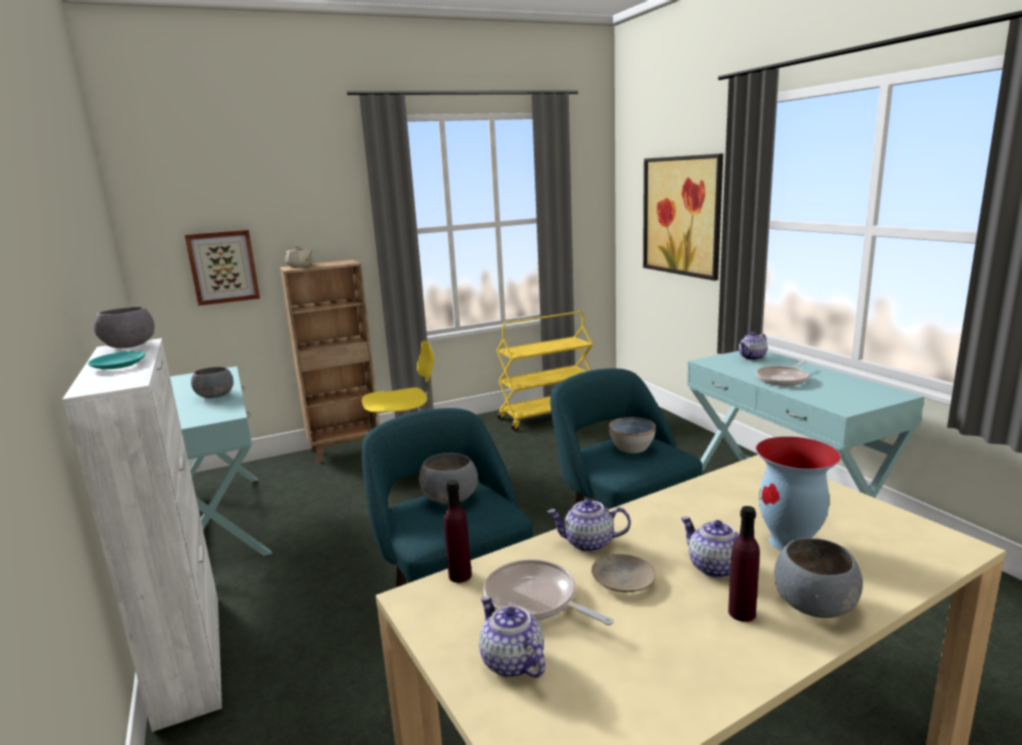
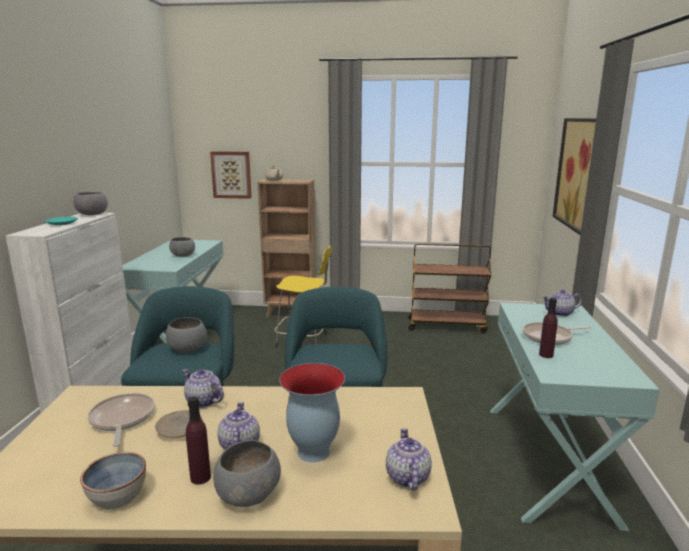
camera: 30 degrees right, 0 degrees up
(460, 575) = (116, 391): purple bottle -> purple bottle (546, 355)
(511, 662) = (57, 444): teapot -> teapot (407, 477)
(547, 415) = (447, 325): yellow cart -> brown cart
(631, 447) = (341, 353): bowl -> bowl (117, 496)

